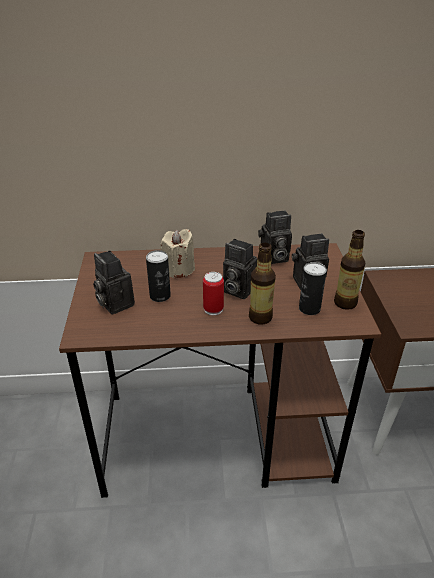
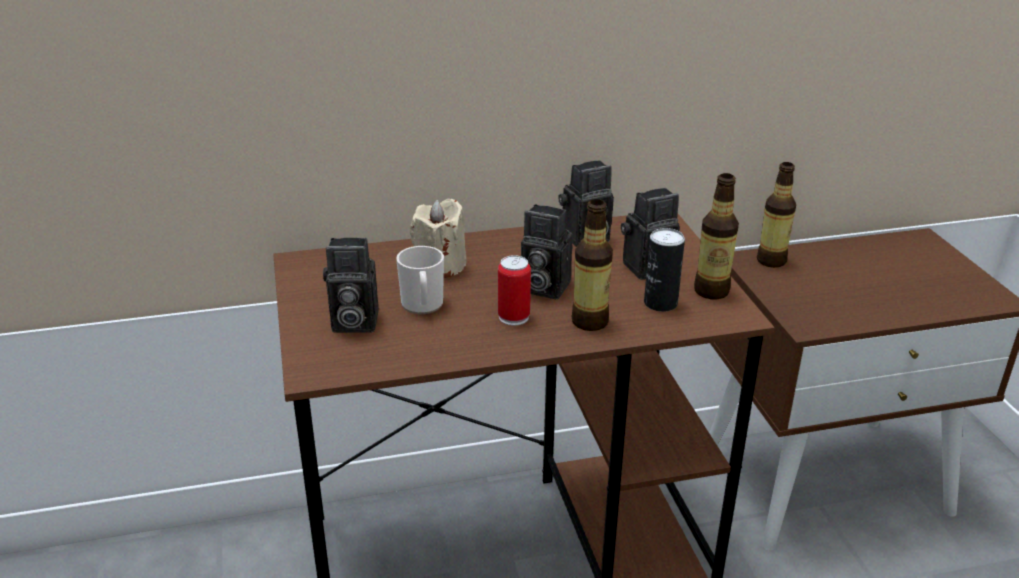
camera: 10 degrees left, 5 degrees down
(114, 303) = (352, 323): camera -> camera turned 45 degrees counterclockwise
(160, 296) = (422, 306): can -> mug
(397, 279) = (771, 261): none -> bottle

